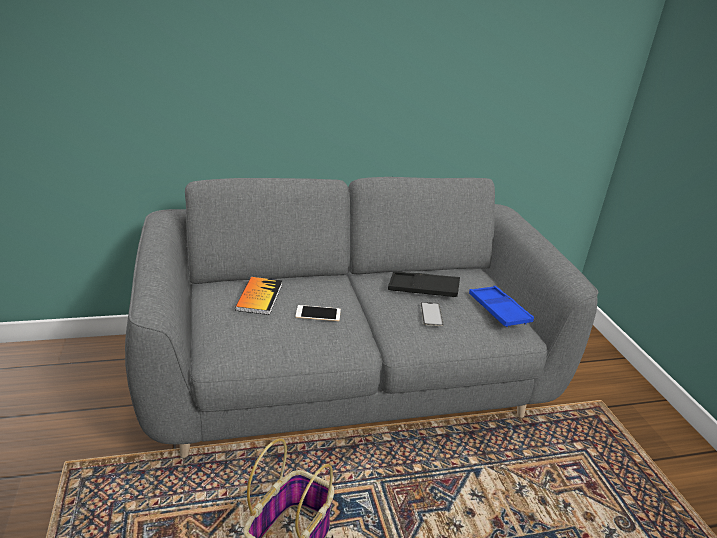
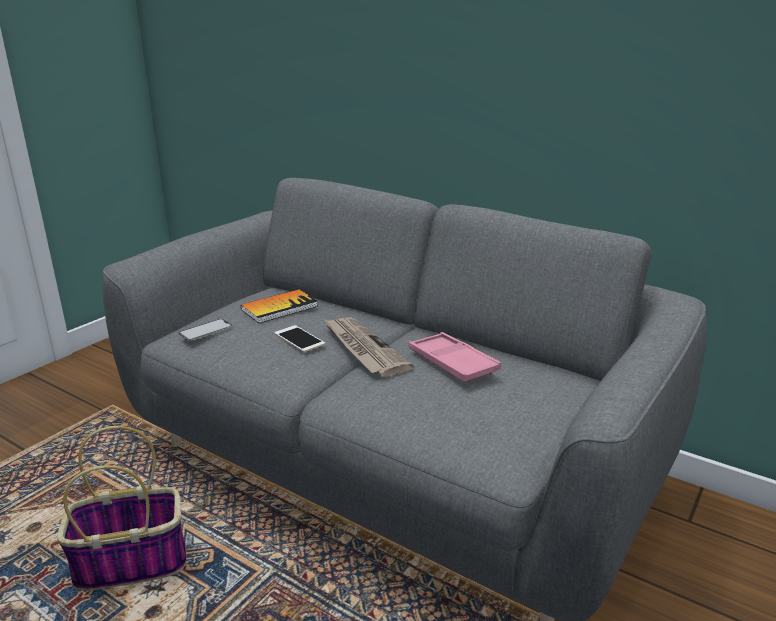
camera: 50 degrees right, 5 degrees down
(364, 302) = (363, 349): none -> newspaper
(423, 289) = (452, 363): black tray -> pink tray
(431, 314) = (410, 388): phone -> phone (206, 330)
(498, 310) = (506, 422): blue tray -> none

